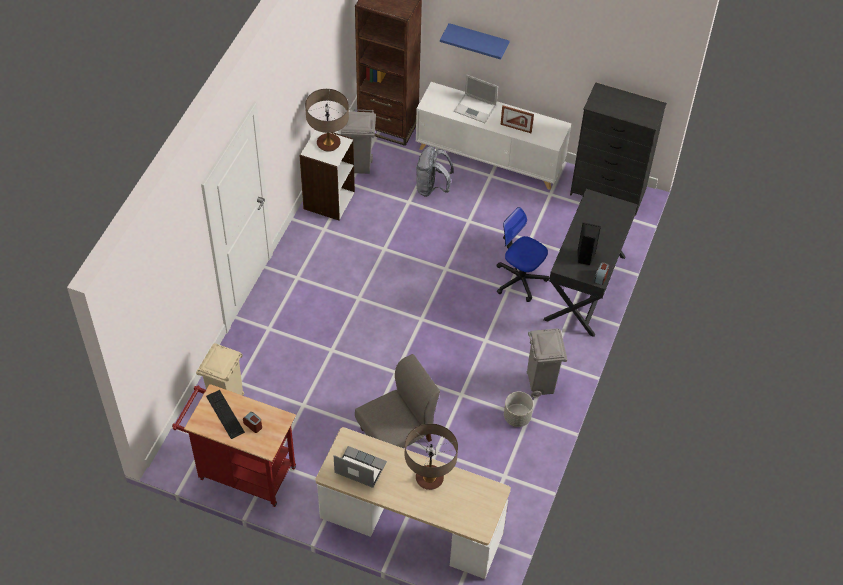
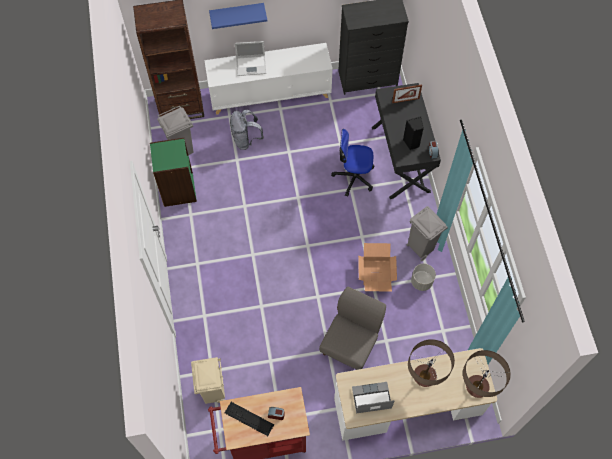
camera: 30 degrees left, 10 degrees up
(328, 144) = (168, 151): table lamp -> table lamp (477, 386)
(328, 200) = (178, 189): white bookcase -> green bookcase
(475, 383) = (377, 273): none -> cardboard box
(516, 128) = (290, 66): picture frame -> picture frame (405, 100)

